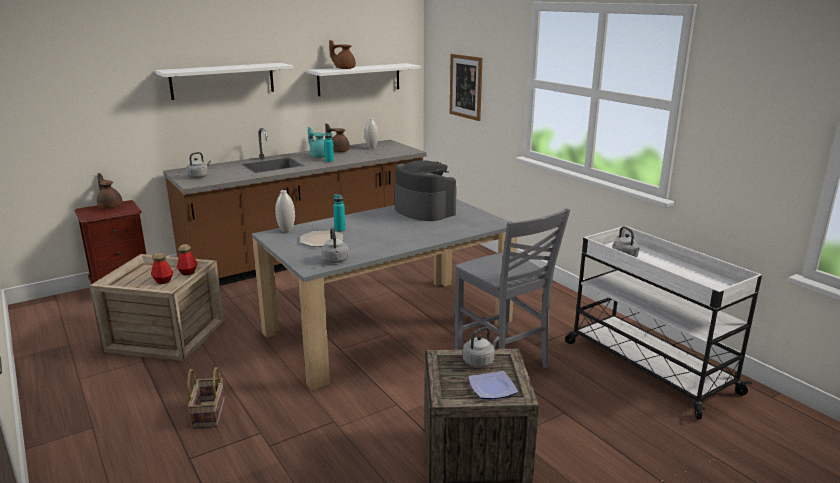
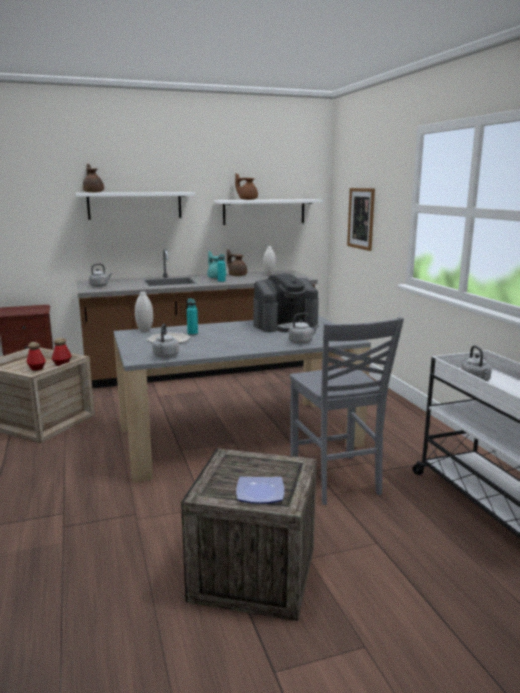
camera: 15 degrees right, 5 degrees down
(110, 206) = (27, 307): brown teapot -> brown teapot (93, 192)
(208, 413) = (30, 489): basket -> none
(424, 210) = (285, 325): coffee machine -> coffee machine turned 90 degrees clockwise
(479, 361) = (265, 465): grey kettle -> grey kettle (302, 341)

